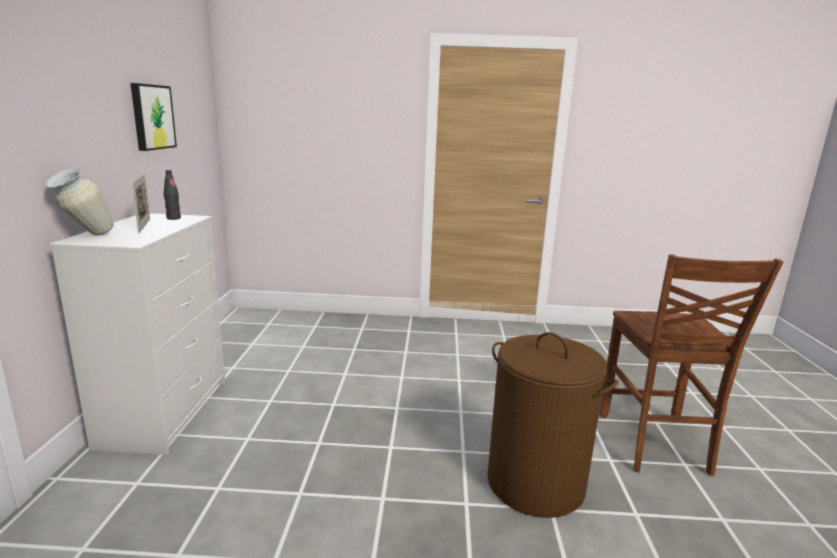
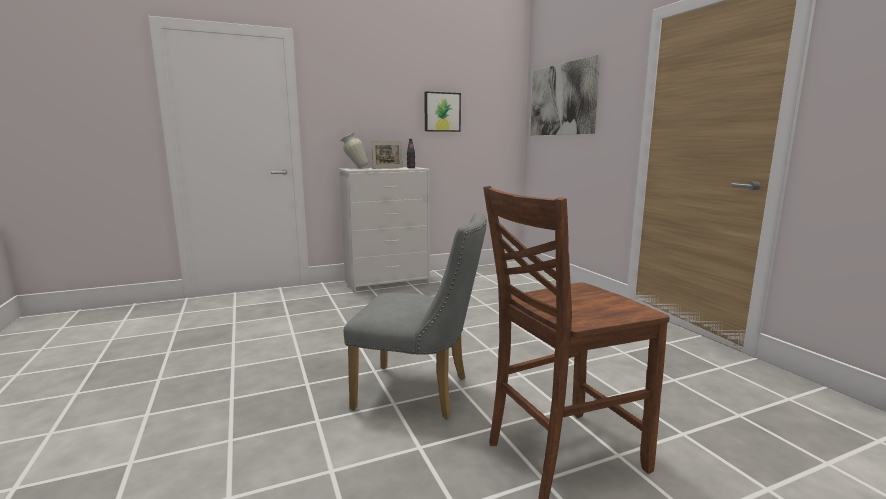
camera: 65 degrees right, 5 degrees down
(296, 105) = (562, 99): none -> picture
(536, 483) = (421, 393): brown laundry basket -> grey chair

